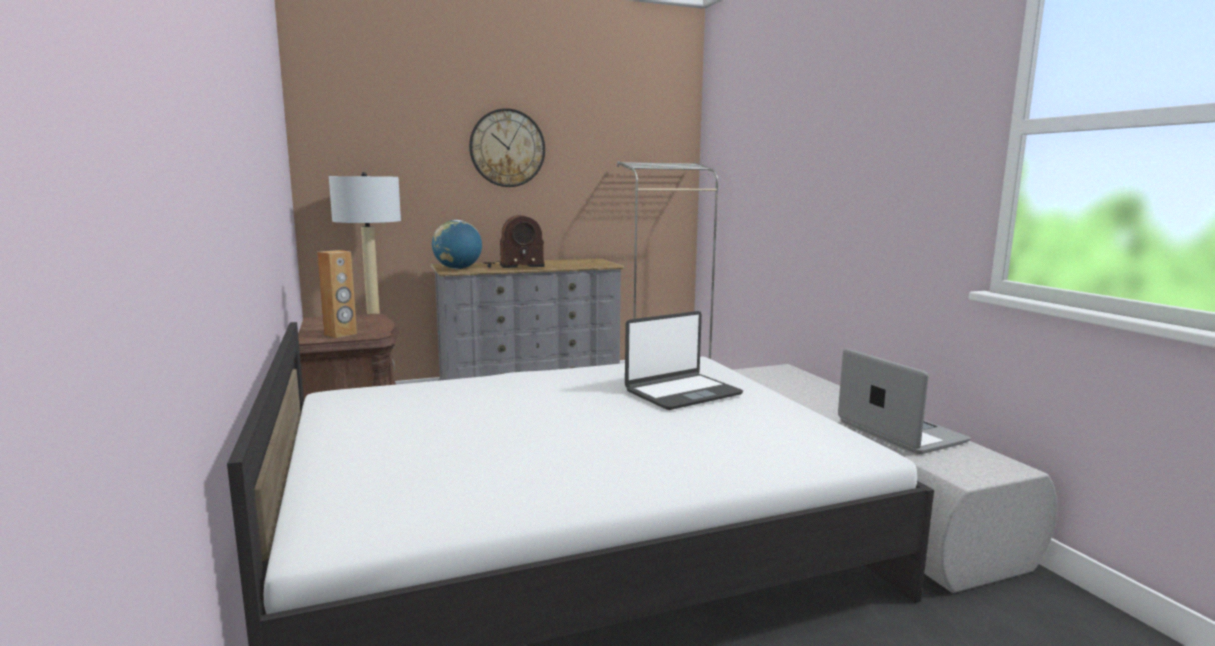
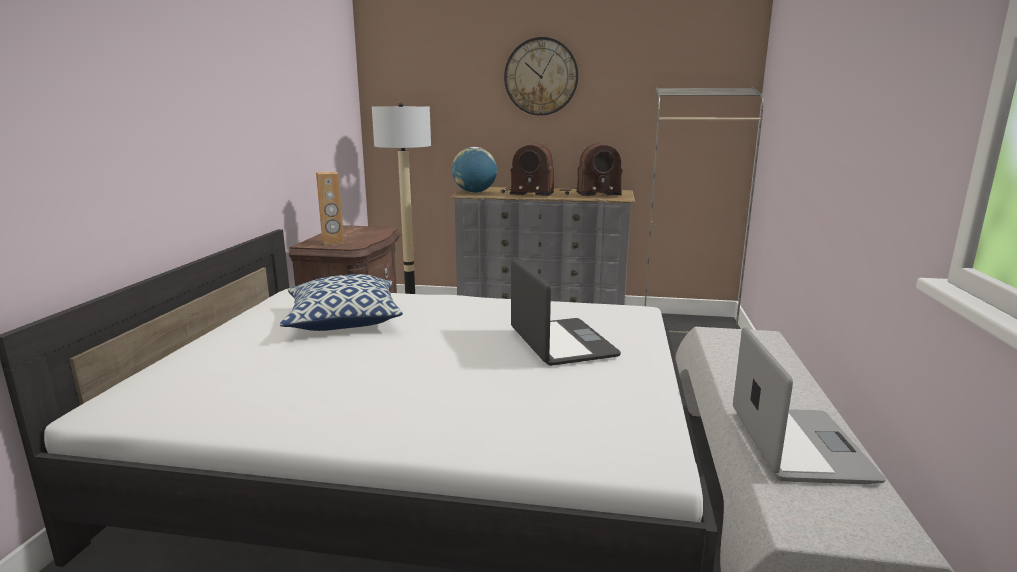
camera: 30 degrees right, 5 degrees up
(445, 410) = (343, 320): none -> pillow
(572, 263) = (589, 193): none -> radio
(682, 393) = (561, 343): laptop -> laptop turned 105 degrees counterclockwise

